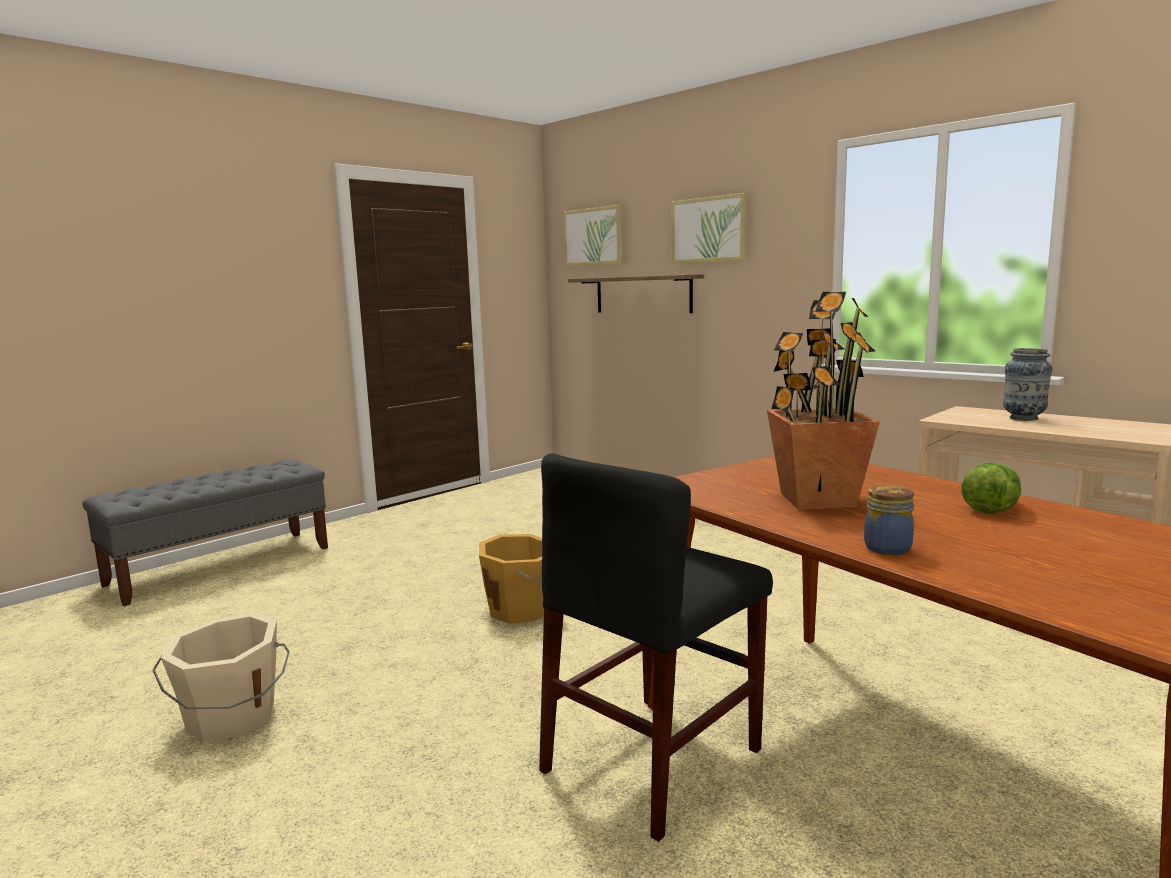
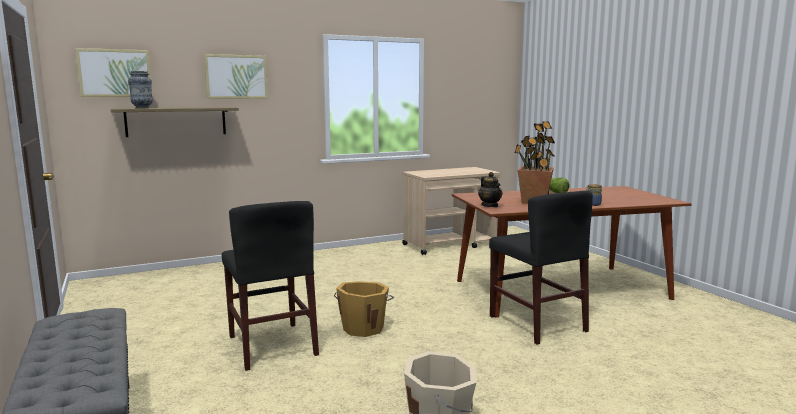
camera: 70 degrees left, 0 degrees up
(438, 575) = (272, 345): none -> black chair
(710, 478) = (490, 206): none -> teapot
(1024, 418) = (441, 171): vase -> vase (142, 108)

